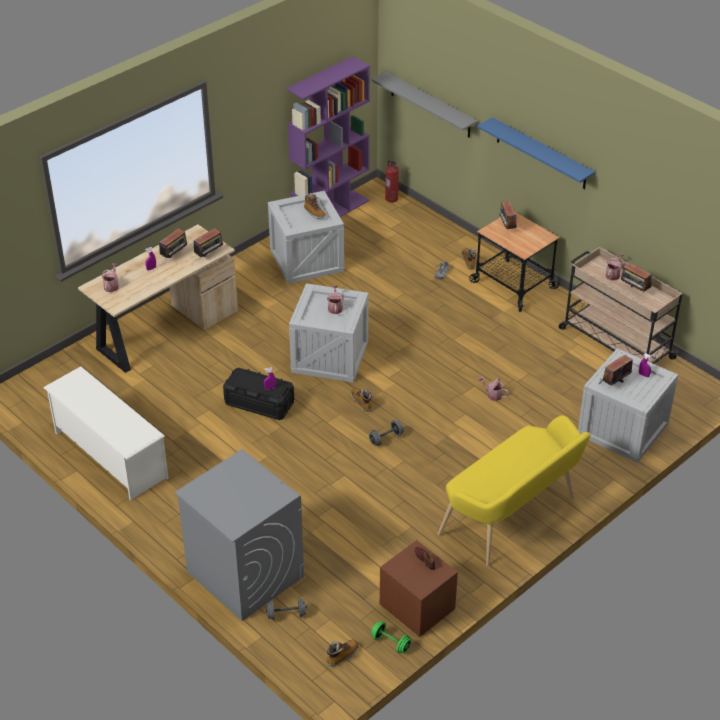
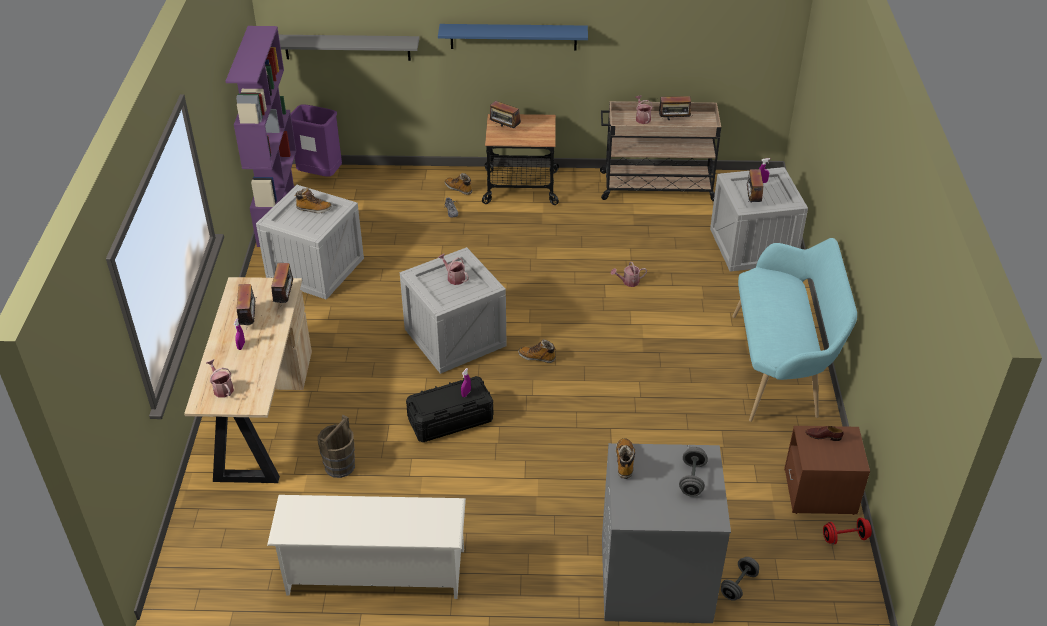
camera: 45 degrees left, 0 degrees up
(167, 386) = (340, 466): none -> brown bucket
(342, 655) = (828, 580): boot -> boot (625, 462)
(386, 439) = (600, 374): grey dumbbell -> grey dumbbell (692, 479)
(391, 643) = (845, 537): green dumbbell -> red dumbbell
(392, 199) = (320, 174): fire extinguisher -> purple trash can
(513, 519) = (781, 367): yellow bench -> turquoise bench

